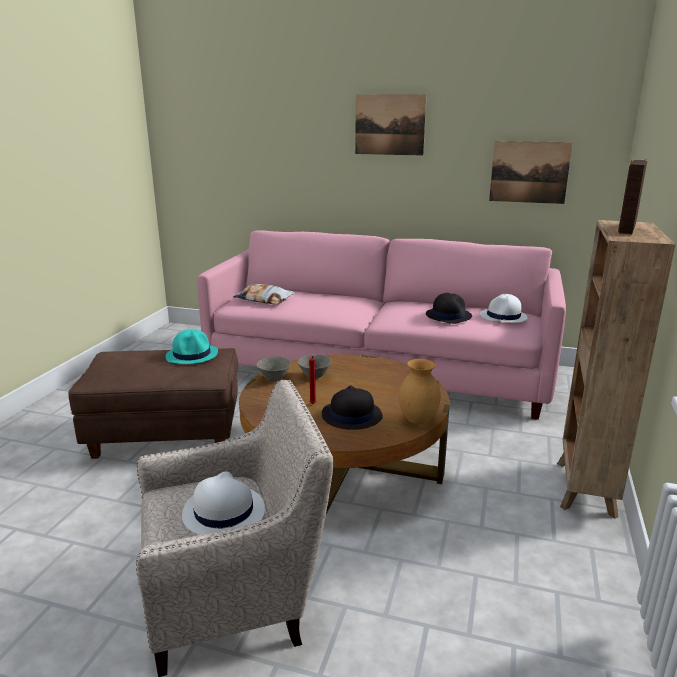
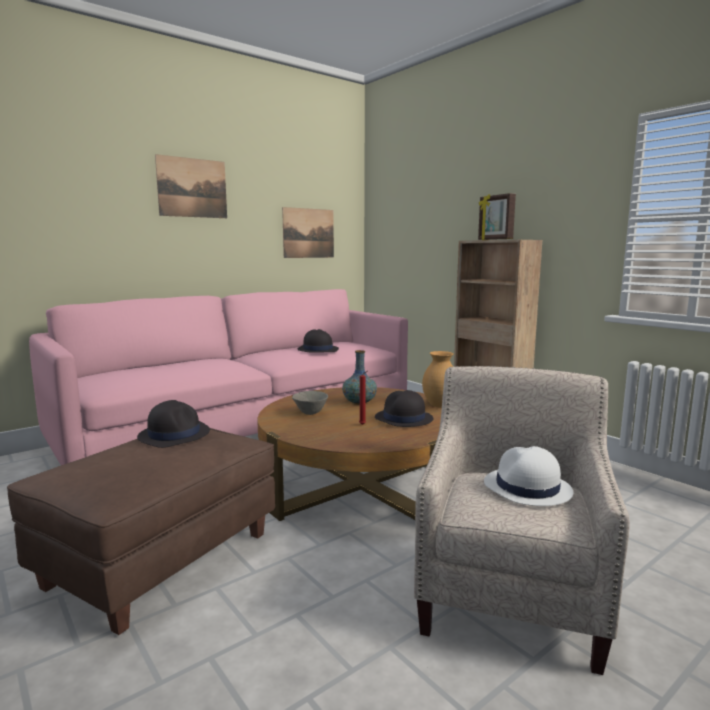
camera: 55 degrees left, 10 degrees down
(192, 355) = (174, 434): turquoise hat -> black hat
(264, 299) = (130, 377): pillow -> none
(274, 379) = (286, 425): grey bowl -> none
(370, 384) = (359, 402): none -> vase
(503, 317) = (348, 343): white hat -> none

